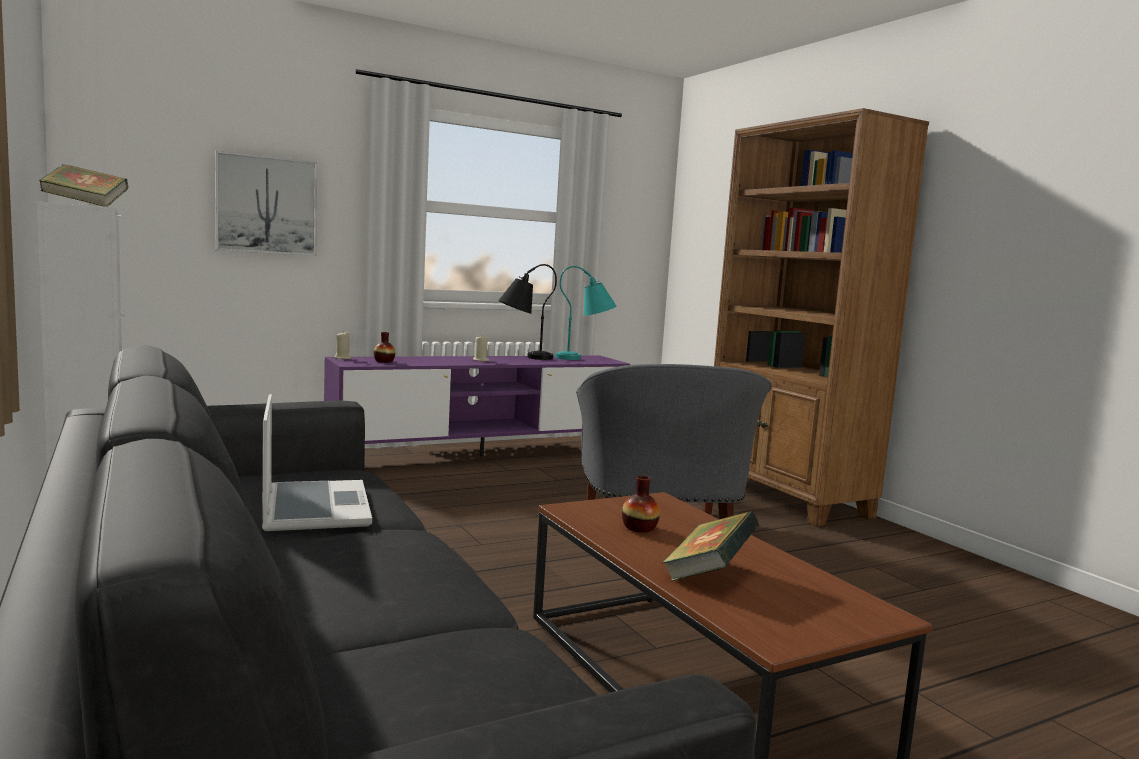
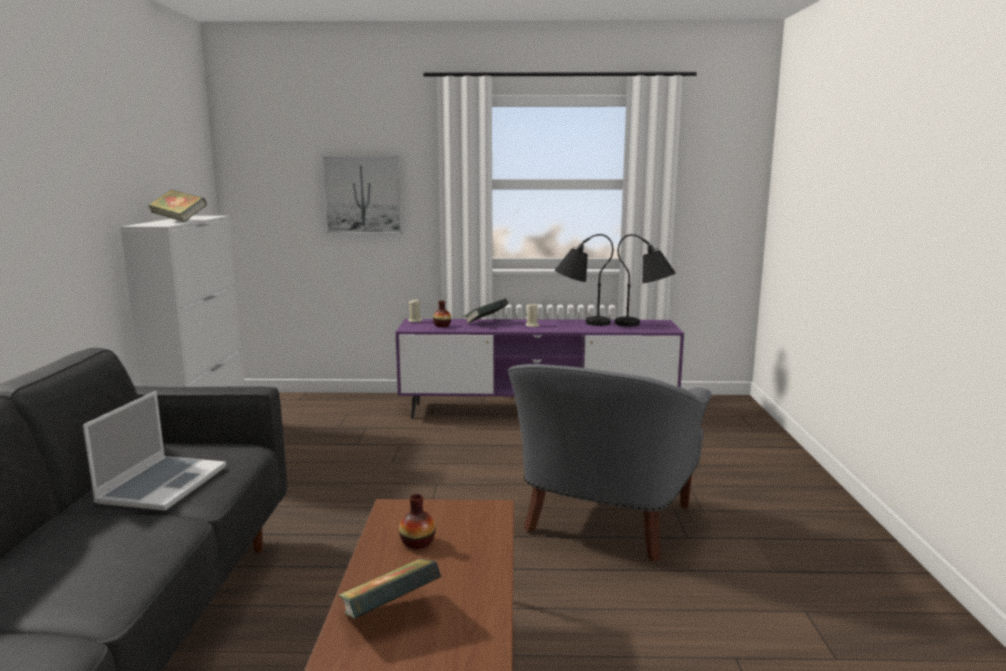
camera: 30 degrees right, 5 degrees up
(427, 359) = (486, 323): none -> book
(585, 358) = (644, 325): turquoise table lamp -> black table lamp
(786, 498) = (804, 500): brown bookcase -> none

